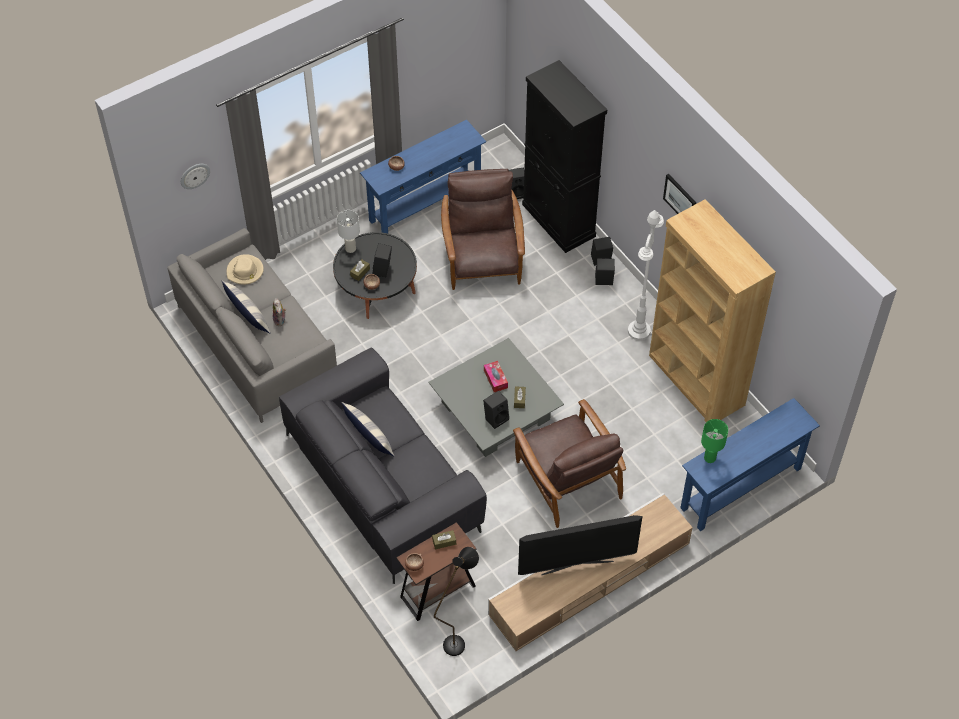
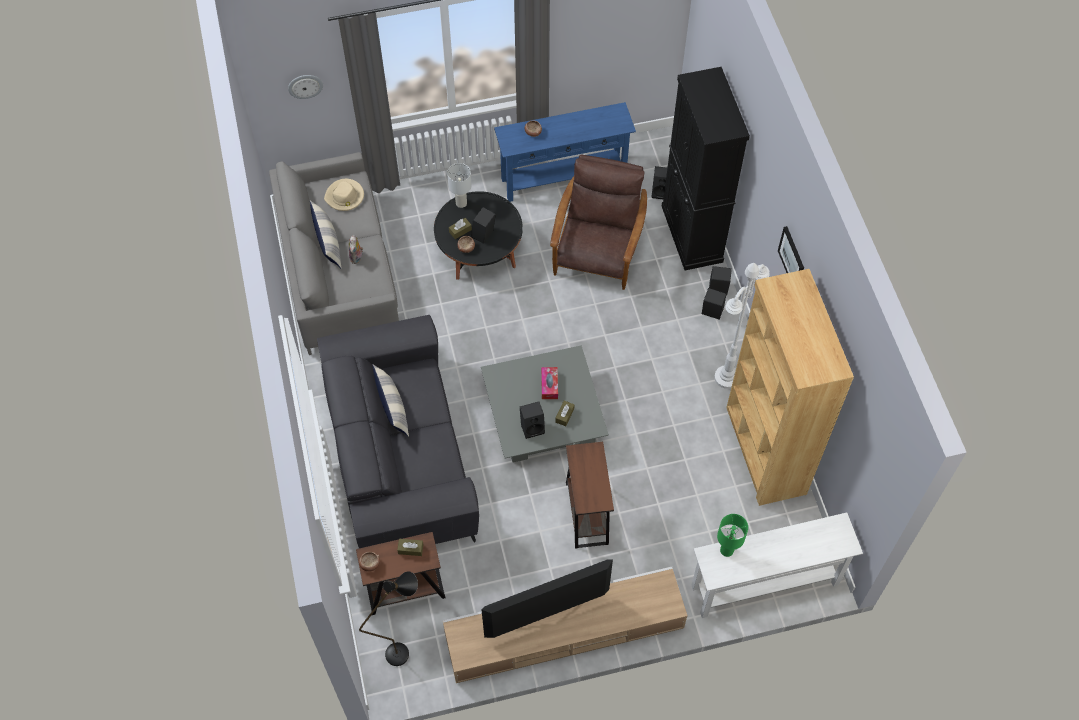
camera: 20 degrees right, 5 degrees up
(567, 478) = (587, 513): brown armchair -> brown side table
(577, 567) = (547, 617): television -> television turned 150 degrees clockwise
(741, 488) = (765, 585): blue console table -> white console table

